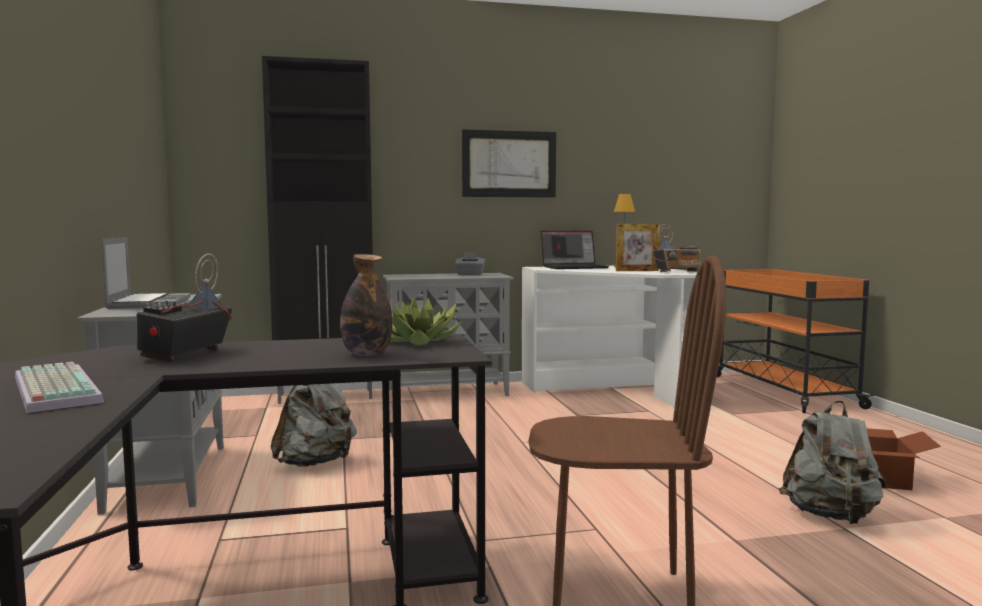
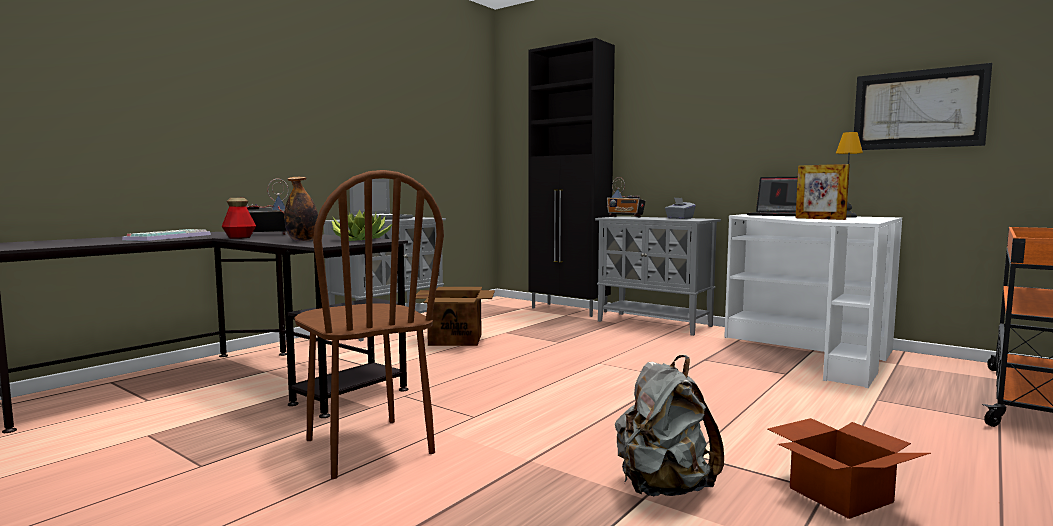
camera: 50 degrees right, 0 degrees up
(211, 366) = (239, 237): none -> bottle
(315, 463) = (456, 339): grey backpack -> cardboard box
(509, 164) = (736, 111): picture -> picture (918, 109)
(677, 272) = (853, 221): radio -> radio (625, 217)

